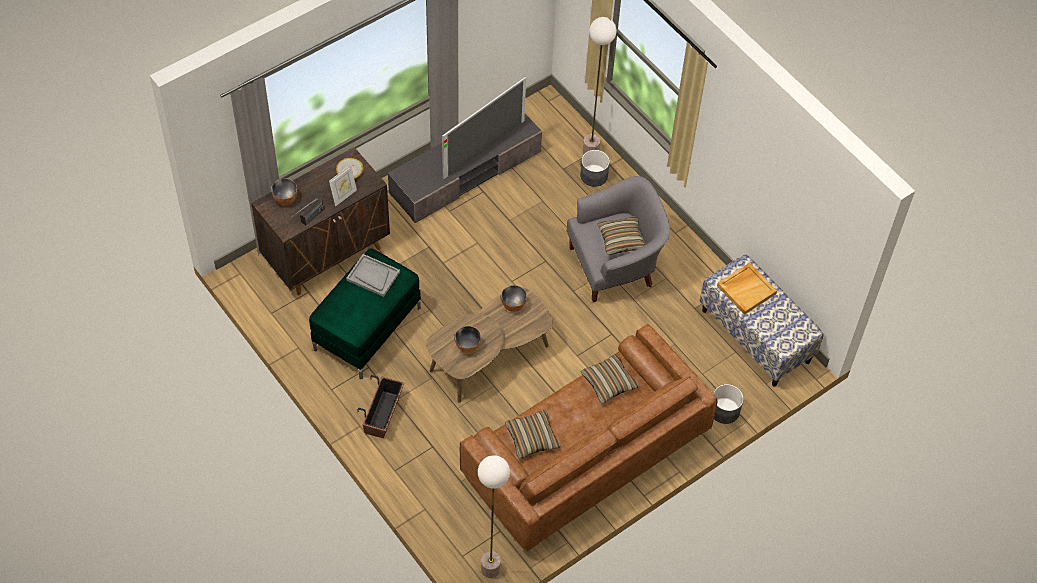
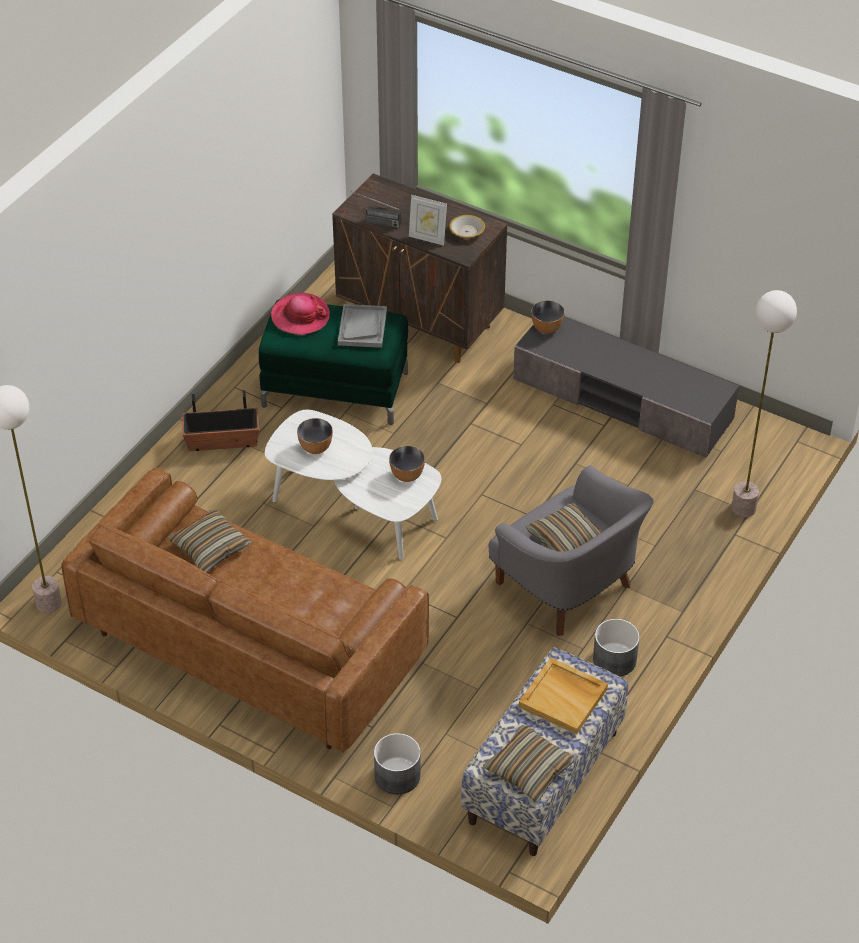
camera: 70 degrees right, 10 degrees down
(285, 199) = (393, 196): bowl -> bowl (546, 328)
(341, 309) = (300, 316): none -> hat
(484, 149) = (641, 380): television -> none
(489, 357) = (353, 508): brown coffee table -> white coffee table
(594, 176) = (704, 523): grey planter -> grey planter (614, 660)
(609, 382) = (332, 597): pillow -> pillow (529, 769)

